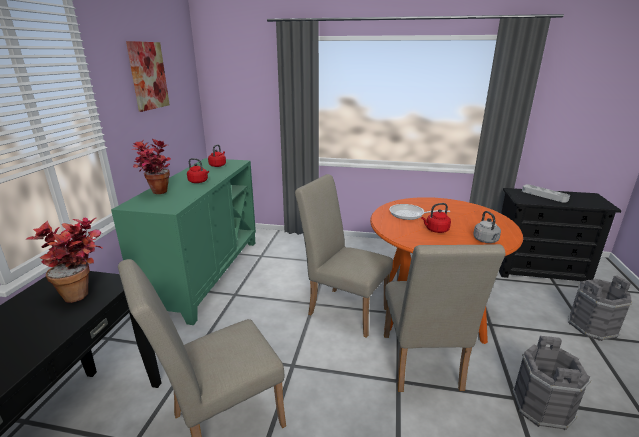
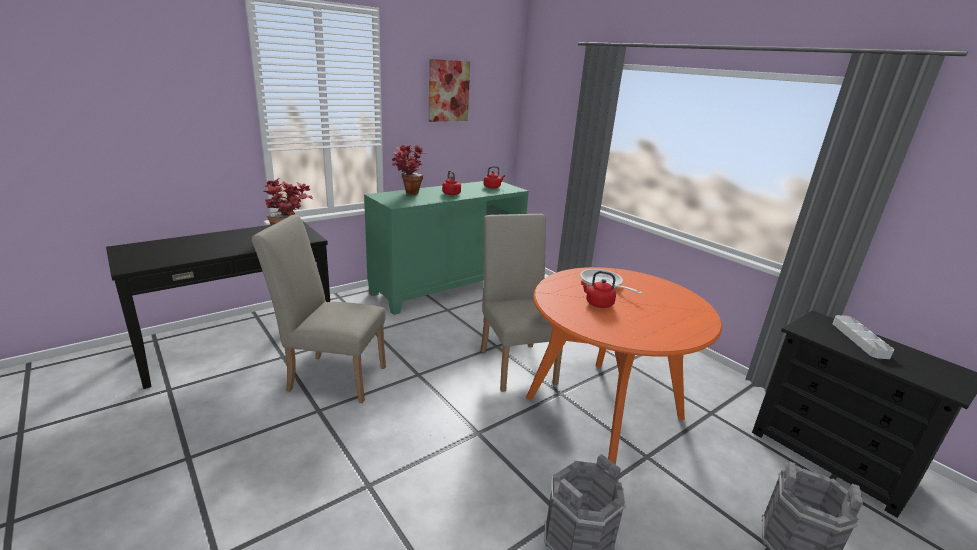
camera: 40 degrees right, 0 degrees up
(421, 366) = (514, 438): beige chair -> none
(486, 240) = (631, 332): grey kettle -> none

